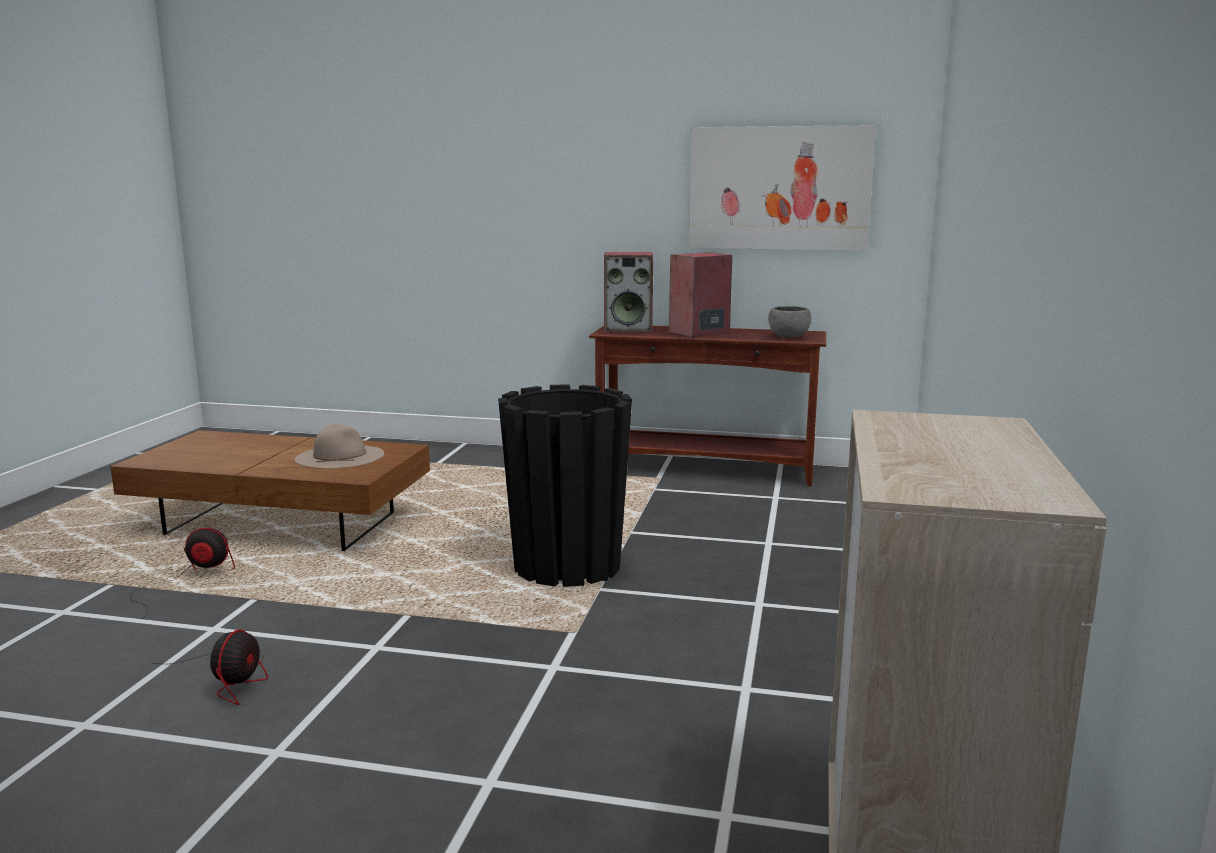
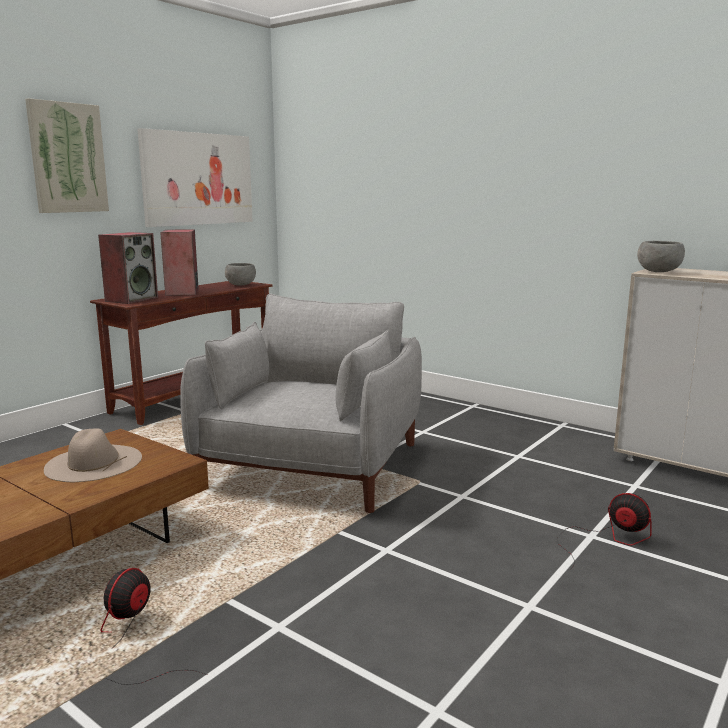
camera: 65 degrees left, 0 degrees up
(232, 679) = (397, 620): fan -> fan (607, 539)
(567, 566) = (312, 466): black planter -> grey armchair
(600, 166) = (67, 158): none -> picture
(905, 421) = (658, 272): none -> grey bowl

